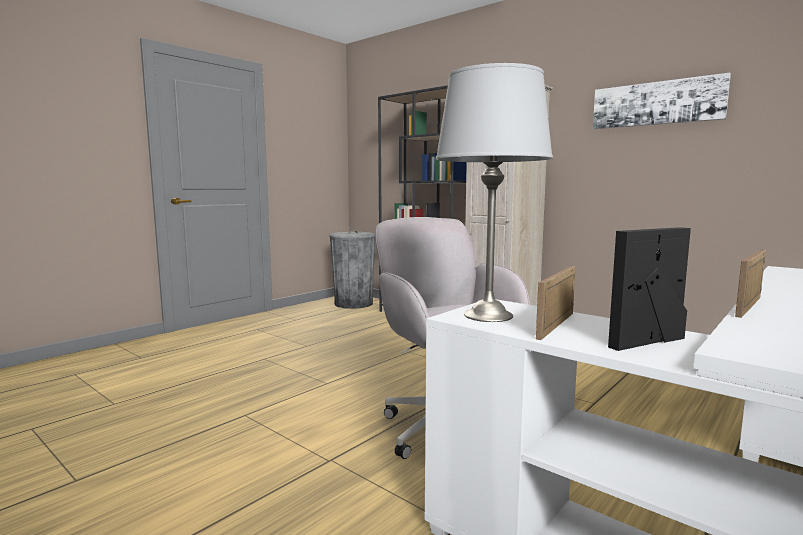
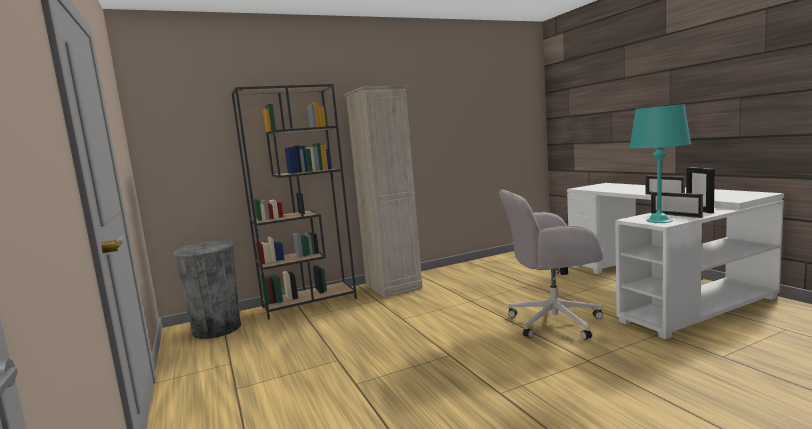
camera: 65 degrees left, 0 degrees up
(487, 315) = (658, 220): grey table lamp -> turquoise table lamp
(656, 103) = (449, 108): picture -> none

